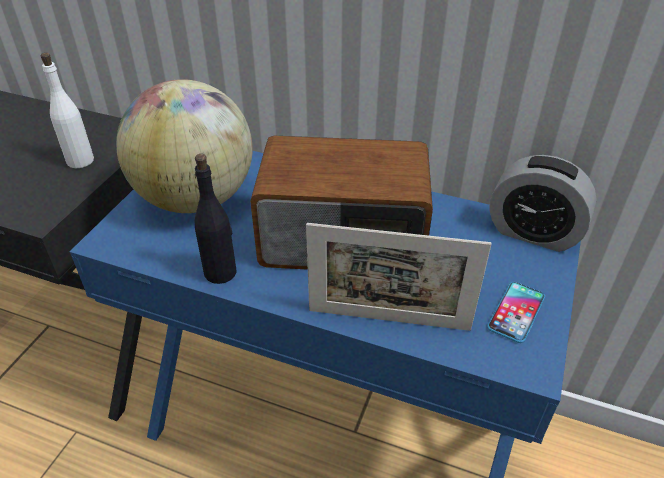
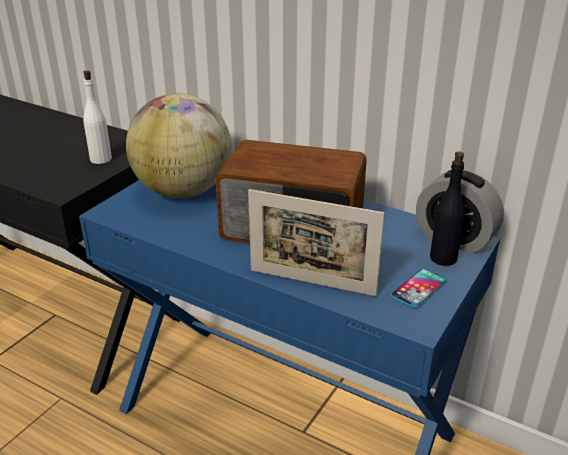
camera: 10 degrees right, 10 degrees down
(221, 272) = (189, 239): black bottle -> black bottle (443, 258)

